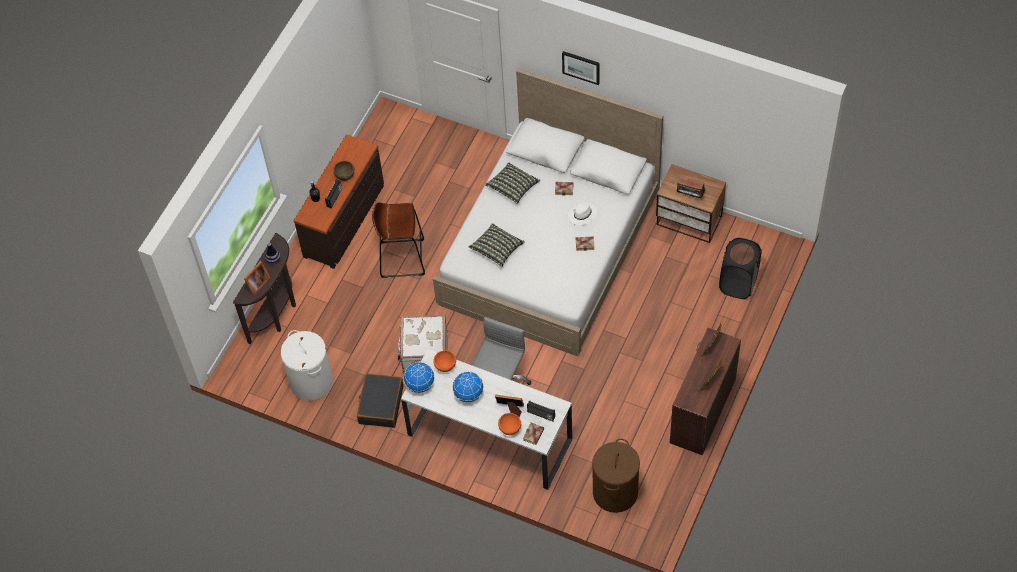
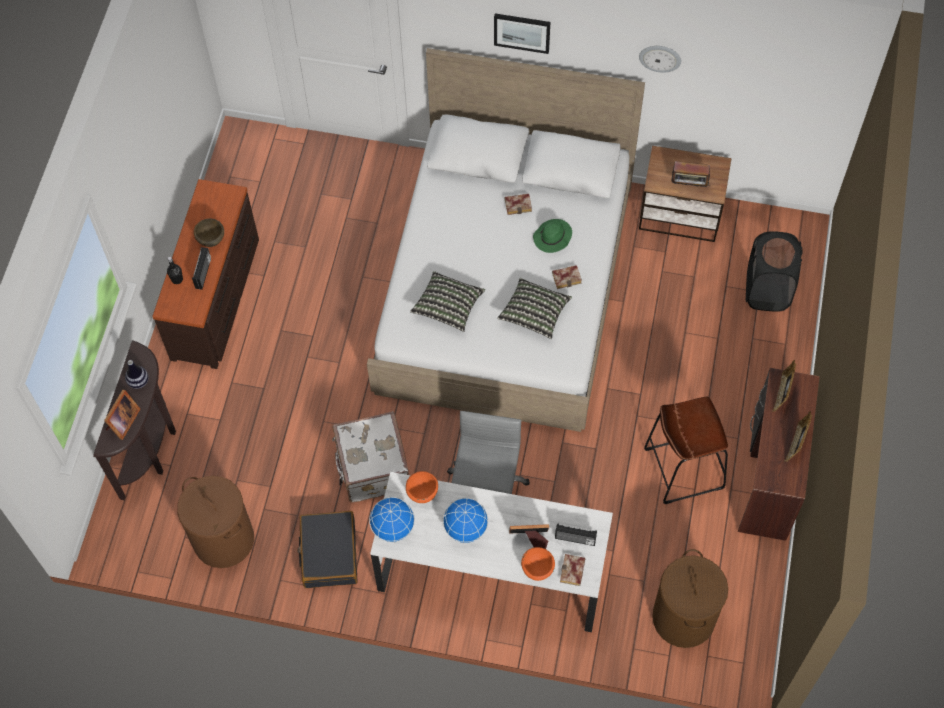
camera: 15 degrees left, 5 degrees up
(311, 382) = (224, 539): white laundry basket -> brown laundry basket
(402, 258) = (308, 336): brown stool -> brown stool (683, 468)
(512, 187) = (447, 215): pillow -> pillow (534, 314)
(582, 215) = (552, 238): white hat -> green hat
(673, 99) = (660, 57): none -> wall clock

